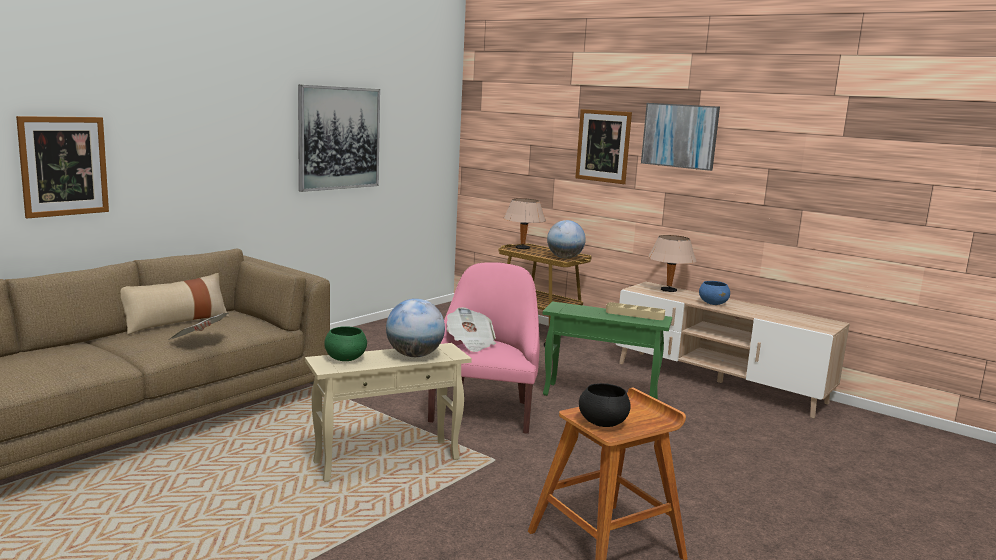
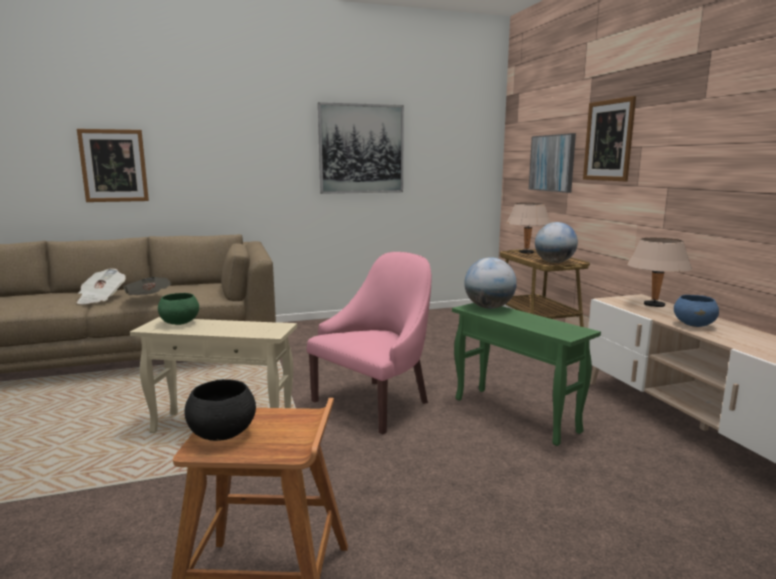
camera: 35 degrees right, 0 degrees up
(176, 322) = (170, 286): beige pillow -> none
(414, 355) = (238, 329): globe -> globe (489, 307)
(470, 343) = (357, 330): newspaper -> newspaper (101, 298)
(634, 314) = (553, 323): beige tray -> none
(680, 136) = (684, 114): picture -> picture (552, 163)

